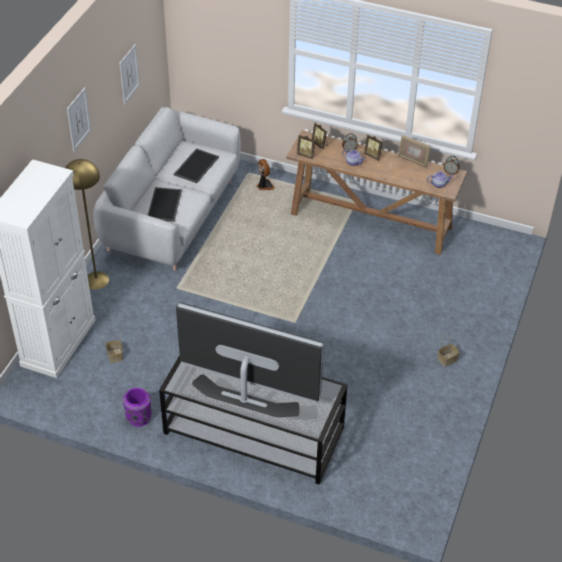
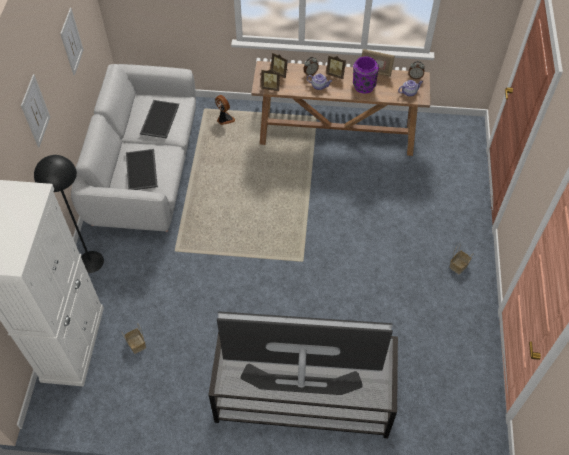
camera: 15 degrees left, 10 degrees up
(96, 280) = (90, 261): yellow floor lamp -> black floor lamp
(138, 417) = (183, 410): purple vase -> purple vase (363, 86)

